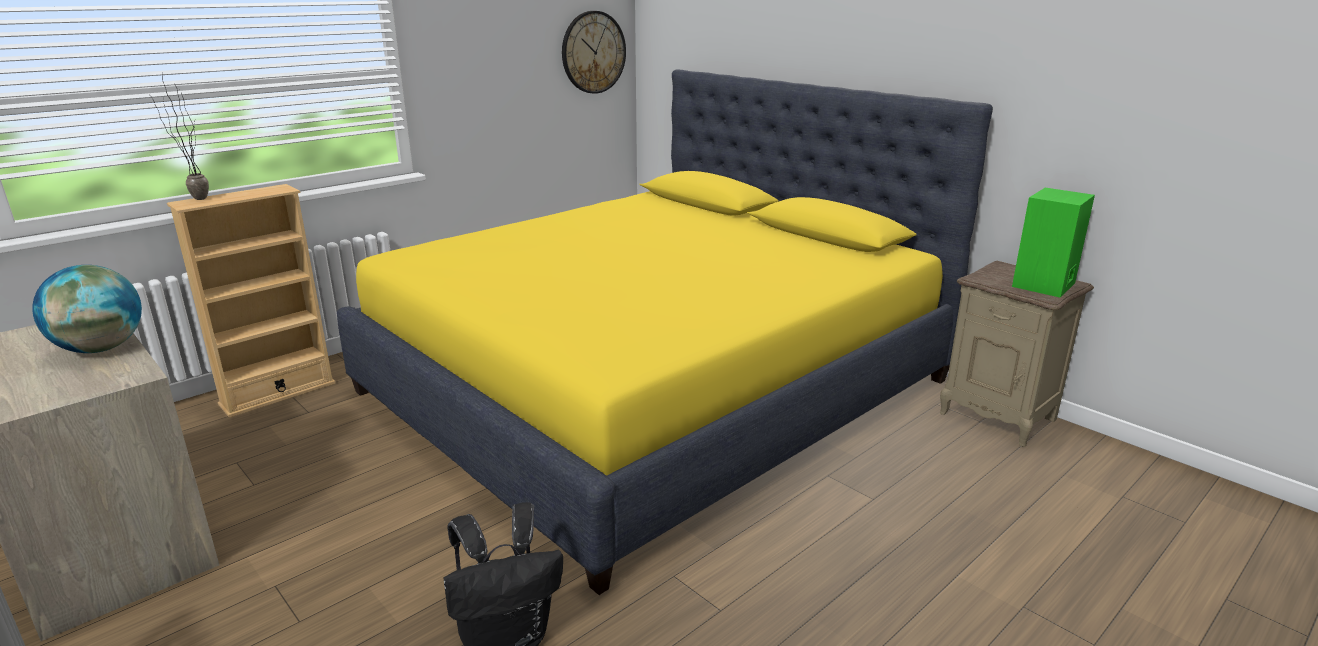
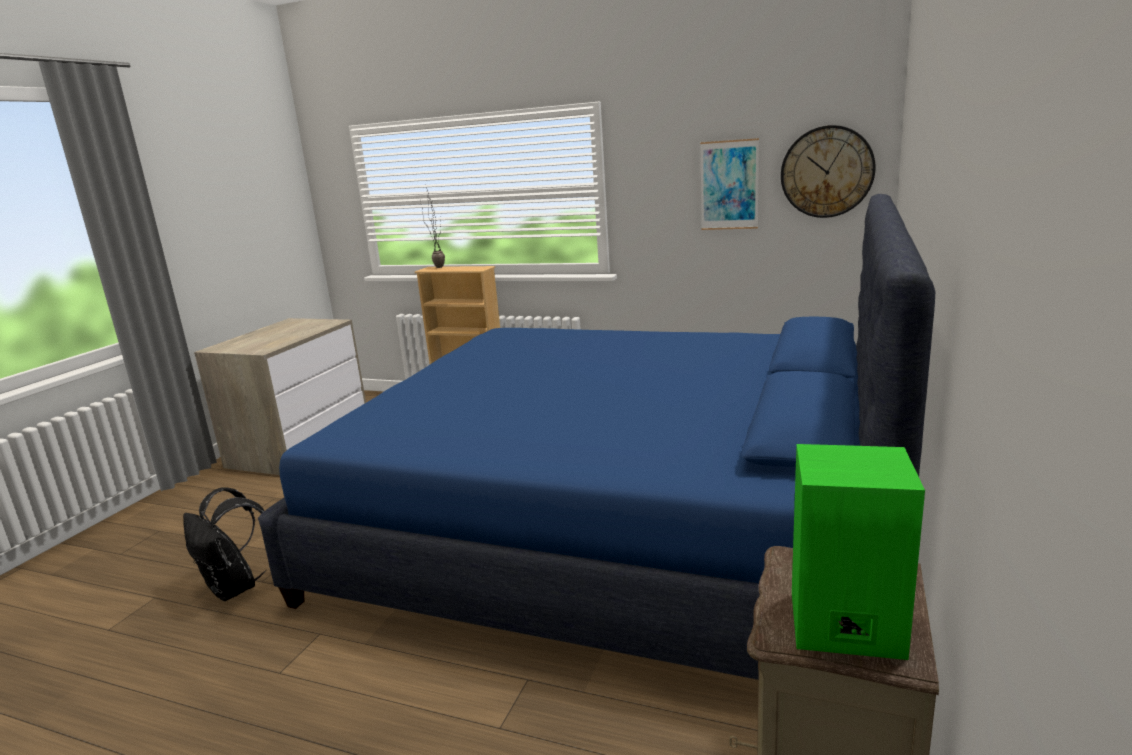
camera: 65 degrees right, 5 degrees down
(101, 348) = (295, 335): globe -> none
(522, 66) = (729, 185): none -> picture
(654, 385) = (619, 523): yellow bed -> blue bed

